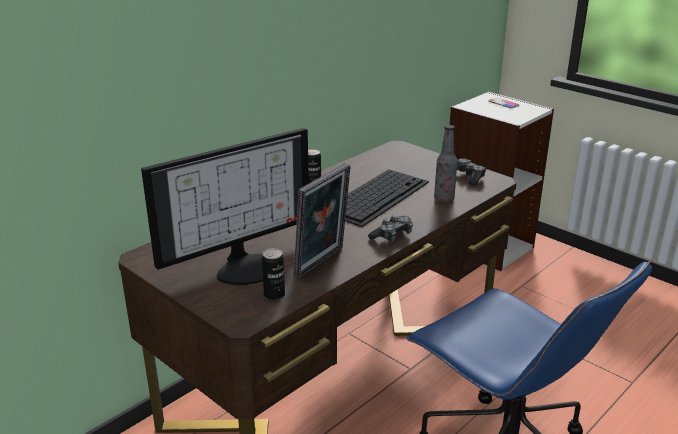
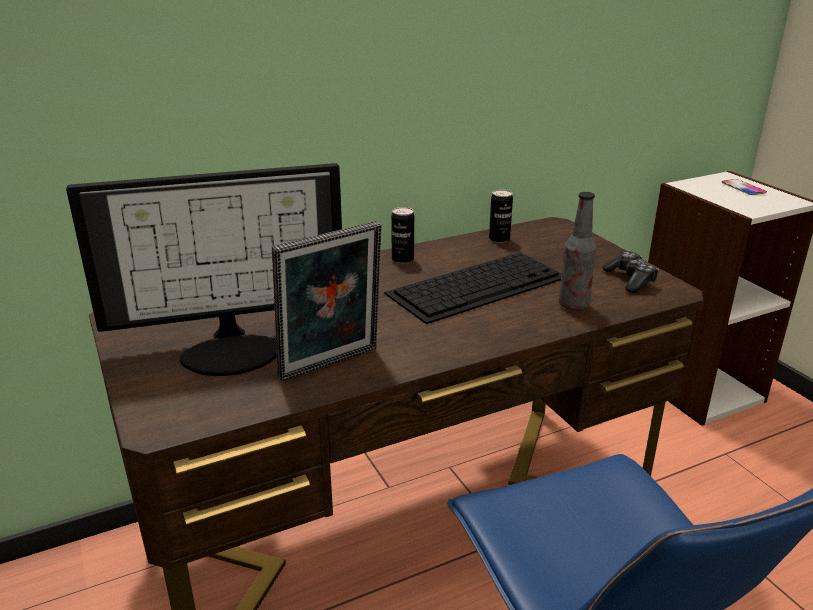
camera: 20 degrees right, 0 degrees up
(274, 295) = (231, 398): can -> can (499, 239)
(392, 235) = (460, 344): game controller -> none

